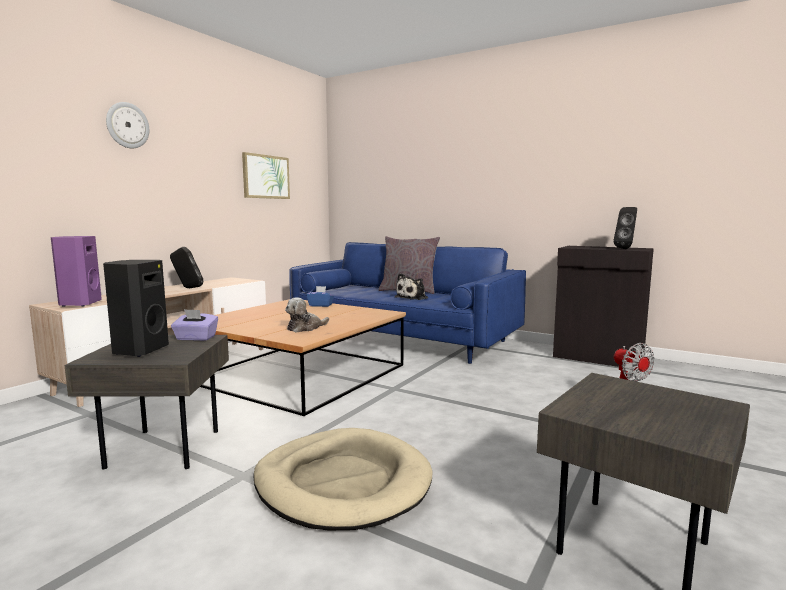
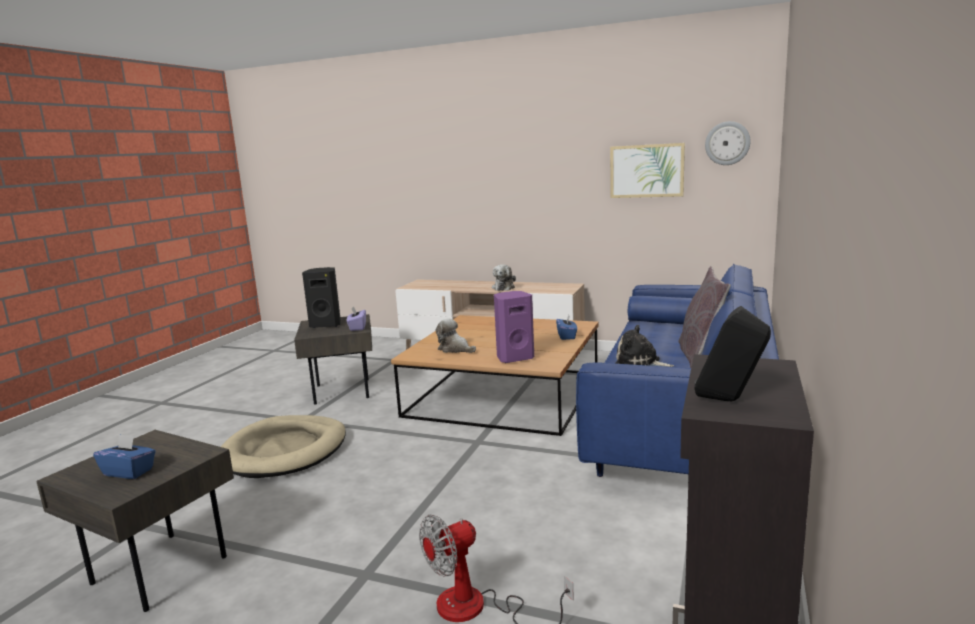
camera: 80 degrees right, 5 degrees up
(79, 304) = (421, 285): purple speaker -> purple speaker (514, 358)
(127, 125) = (487, 143): wall clock -> wall clock (727, 143)
(188, 288) = (503, 287): black speaker -> plush toy
(668, 407) = (129, 472): none -> blue tissue box

